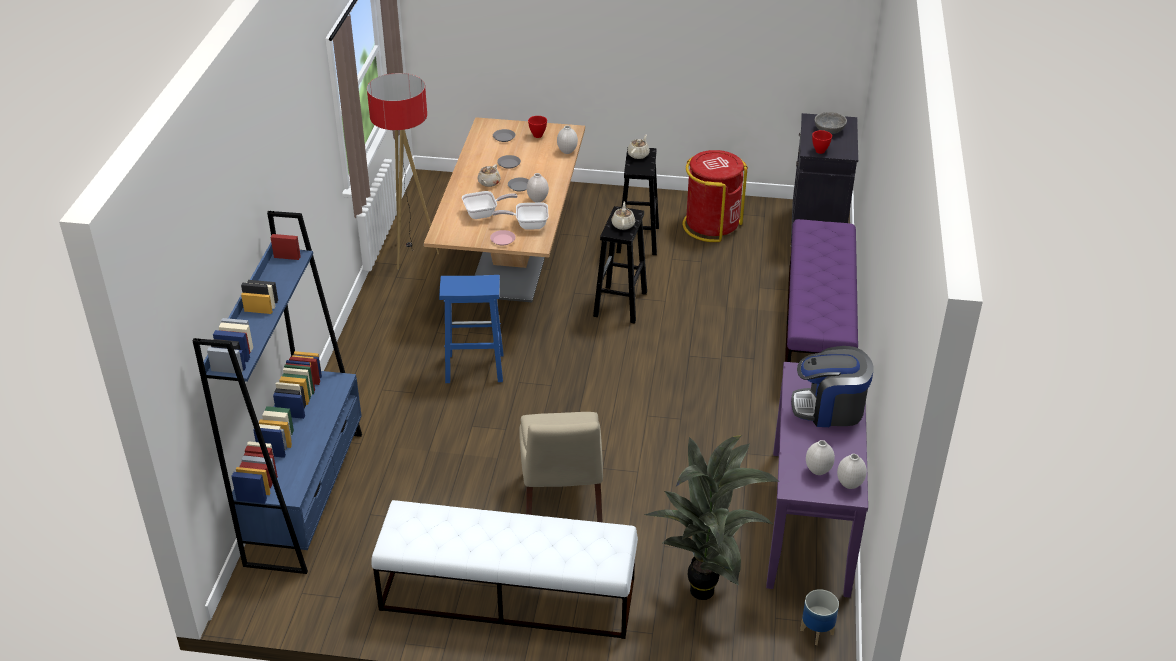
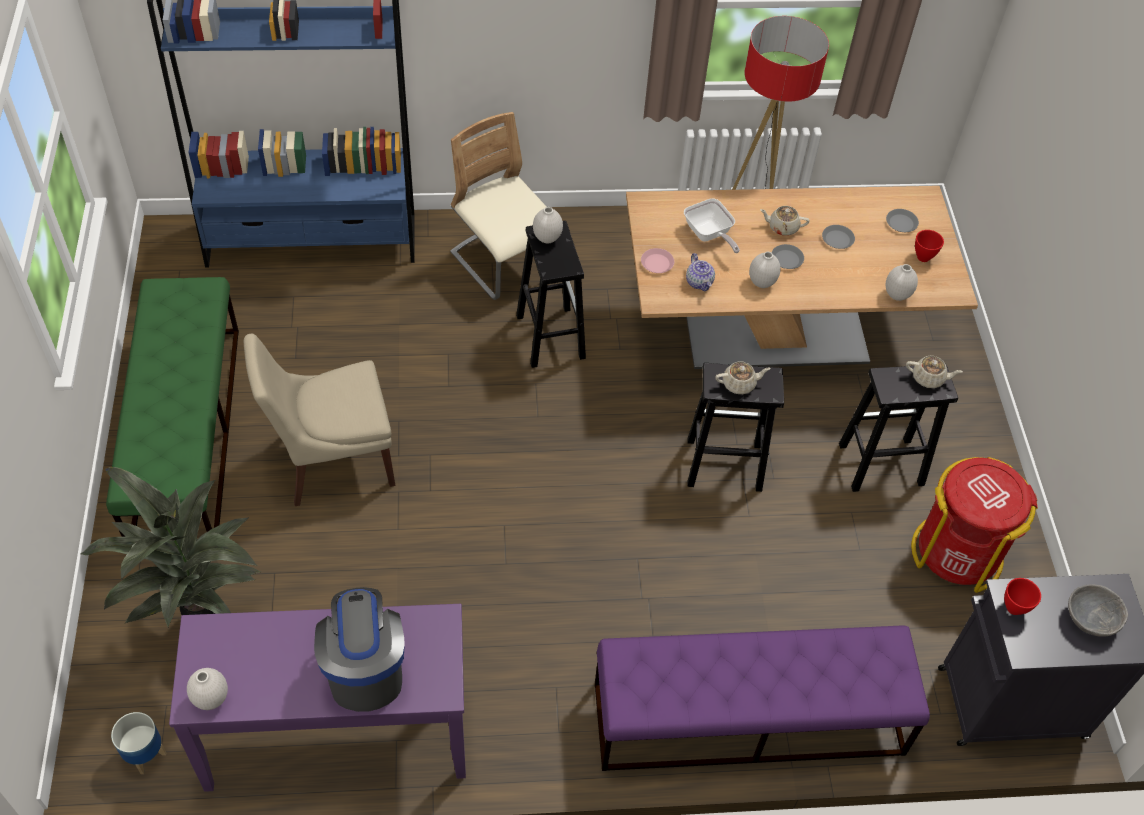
camera: 75 degrees right, 15 degrees up
(385, 382) = (504, 263): none -> beige chair
(473, 368) = (550, 335): blue stool -> black stool
(507, 595) = (187, 434): white bench -> green bench
(528, 225) = (699, 282): frying pan -> teapot
(817, 470) = (236, 659): white vase -> white vase (547, 238)

